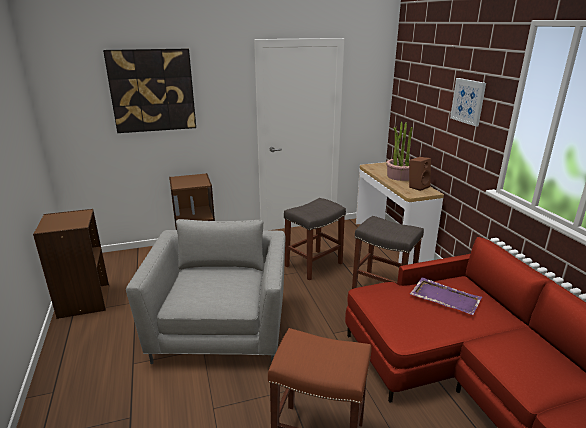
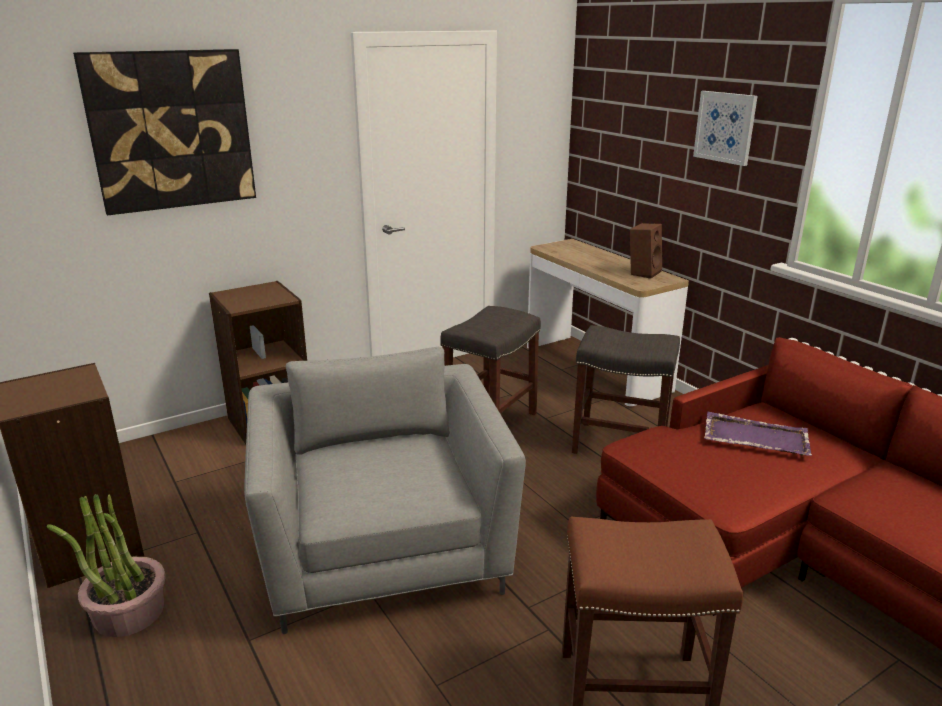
camera: 15 degrees left, 0 degrees up
(399, 176) = (605, 259): potted plant -> potted plant (128, 613)

